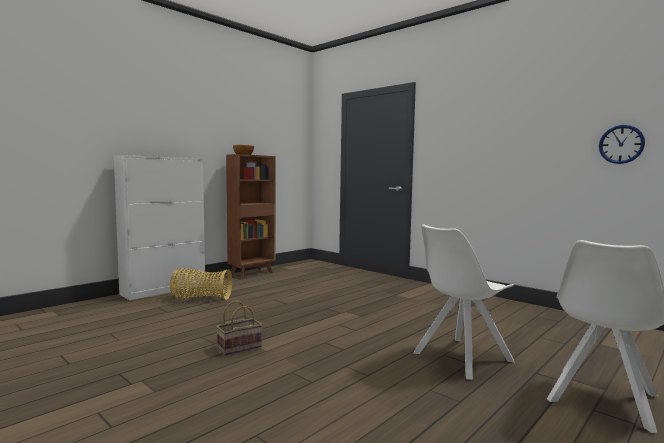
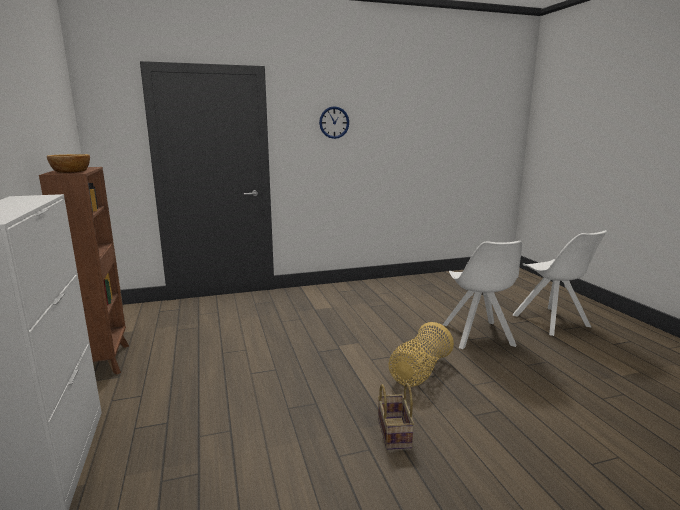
camera: 60 degrees left, 10 degrees up
(200, 298) = (167, 429): basket -> basket (419, 372)
(621, 144) = (446, 146): wall clock -> wall clock (334, 122)

